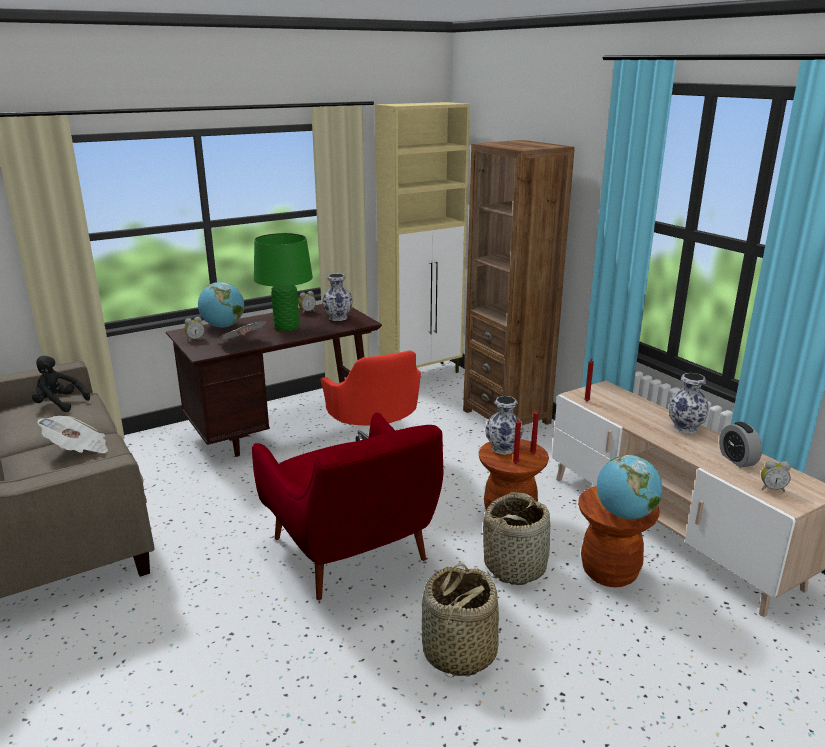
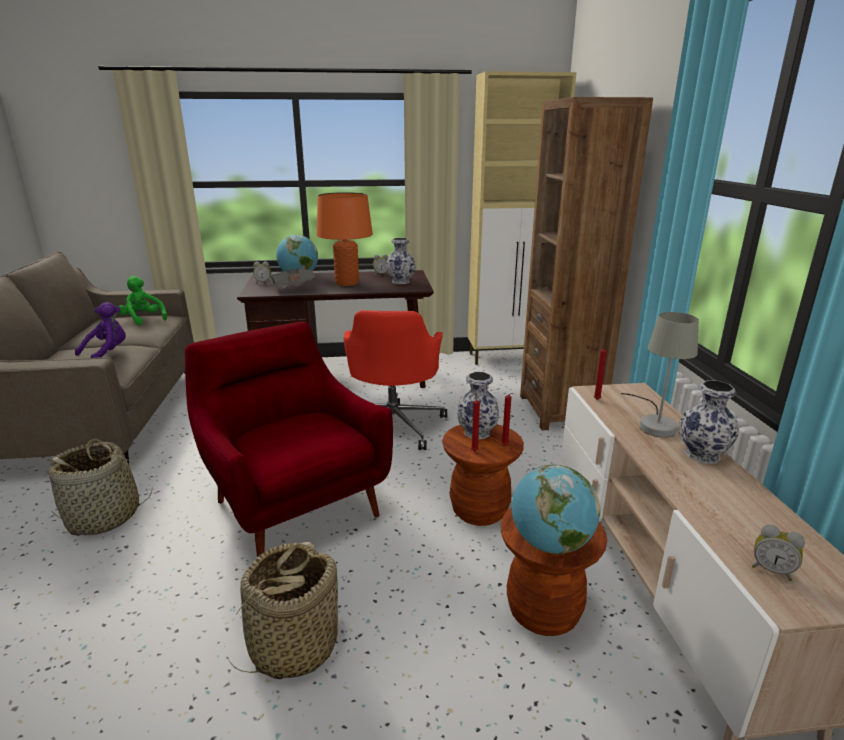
camera: 25 degrees right, 0 degrees up
(59, 404) = (143, 319): black plush toy -> green plush toy
(78, 449) = (107, 353): newspaper -> purple plush toy
(286, 327) = (347, 283): green table lamp -> orange table lamp
(352, 554) = (293, 504): red armchair -> red armchair turned 150 degrees clockwise
(515, 566) = (438, 568): basket -> basket (104, 517)
(639, 411) = (654, 423): none -> grey table lamp
(737, 460) = (746, 513): alarm clock -> none

